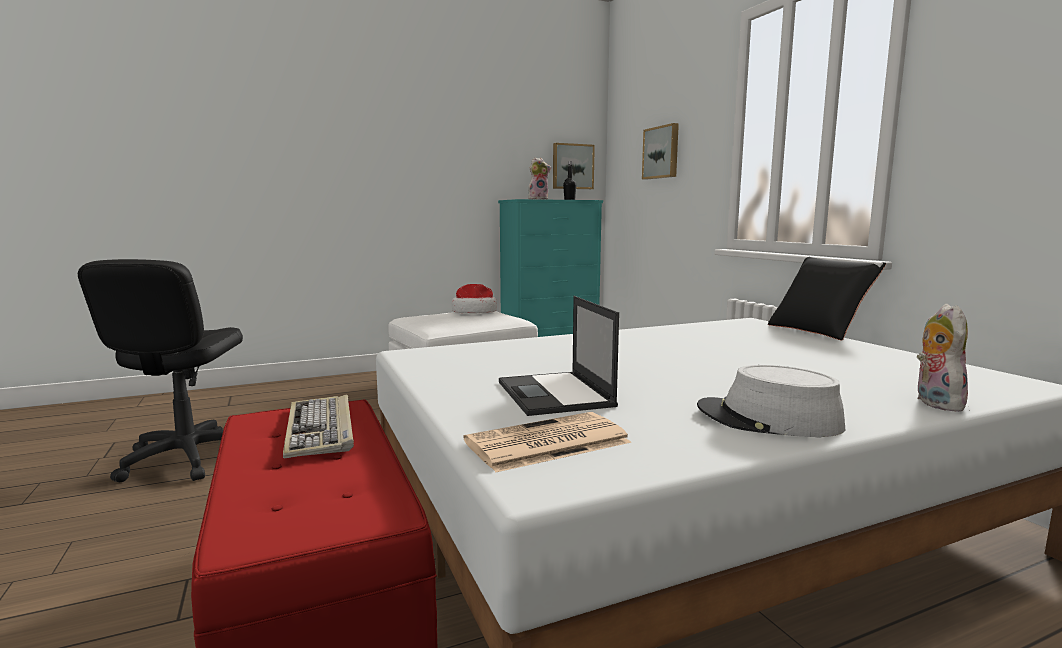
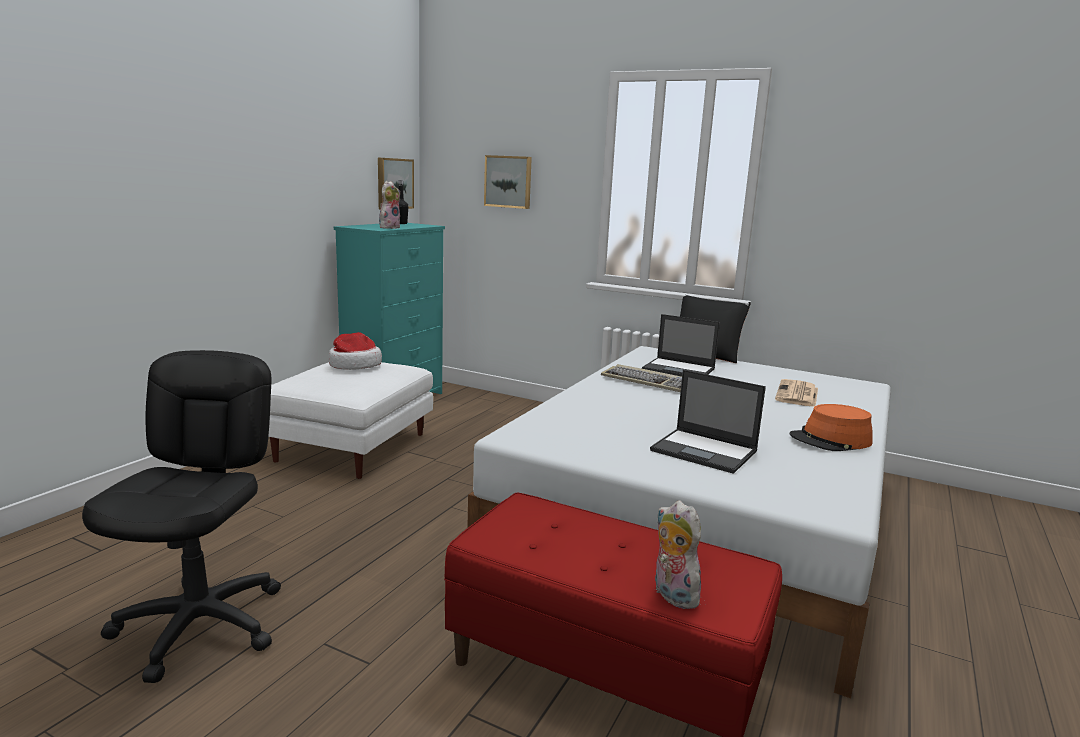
camera: 40 degrees left, 5 degrees up
(187, 458) = (201, 625): black office chair -> black office chair turned 135 degrees counterclockwise
(321, 429) = (561, 529): keyboard -> keyboard (648, 382)
(546, 443) = (787, 489): newspaper -> newspaper (797, 394)
(740, 336) = (679, 369): none -> laptop
(768, 419) = (831, 440): grey hat -> orange hat
(934, 403) = (861, 408): plush toy -> plush toy (671, 595)

